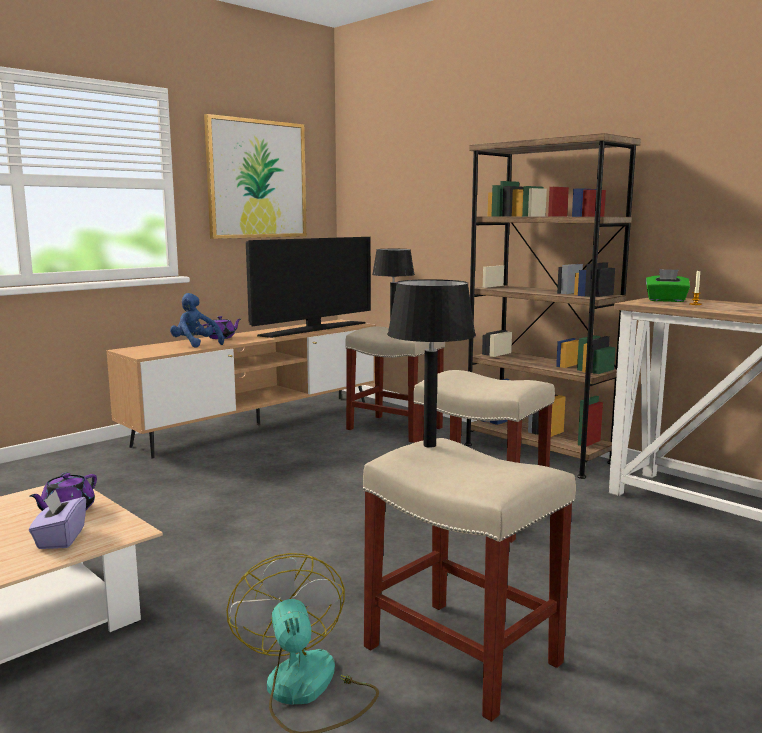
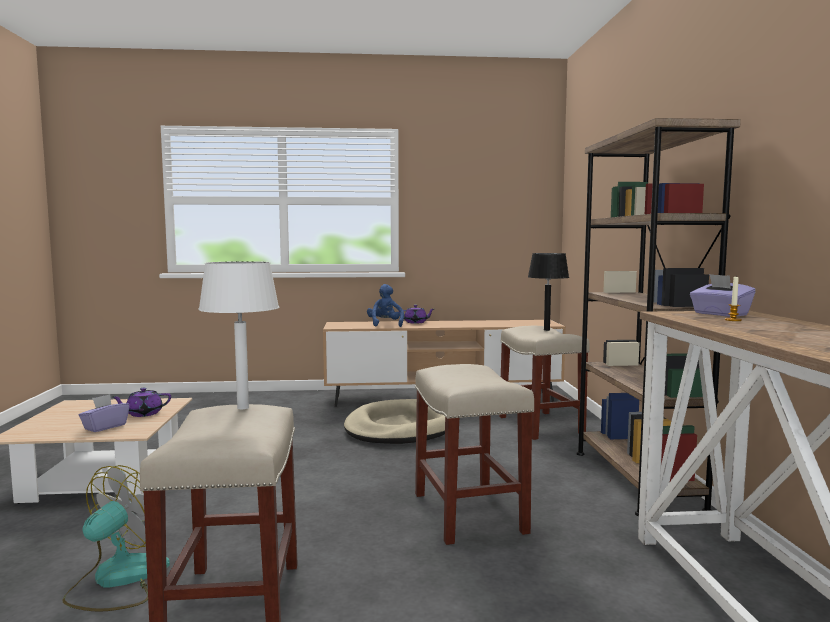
camera: 40 degrees right, 5 degrees down
(257, 179) = (476, 195): picture -> none
(275, 462) = (401, 428): none -> beige dog bed
(313, 330) = (499, 324): television -> none
(429, 445) = (243, 407): black table lamp -> white table lamp
(666, 300) = (720, 314): green tissue box -> purple tissue box

